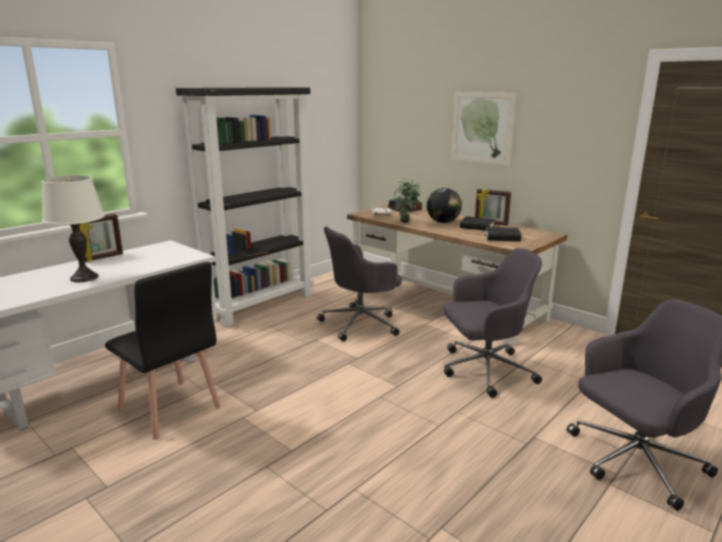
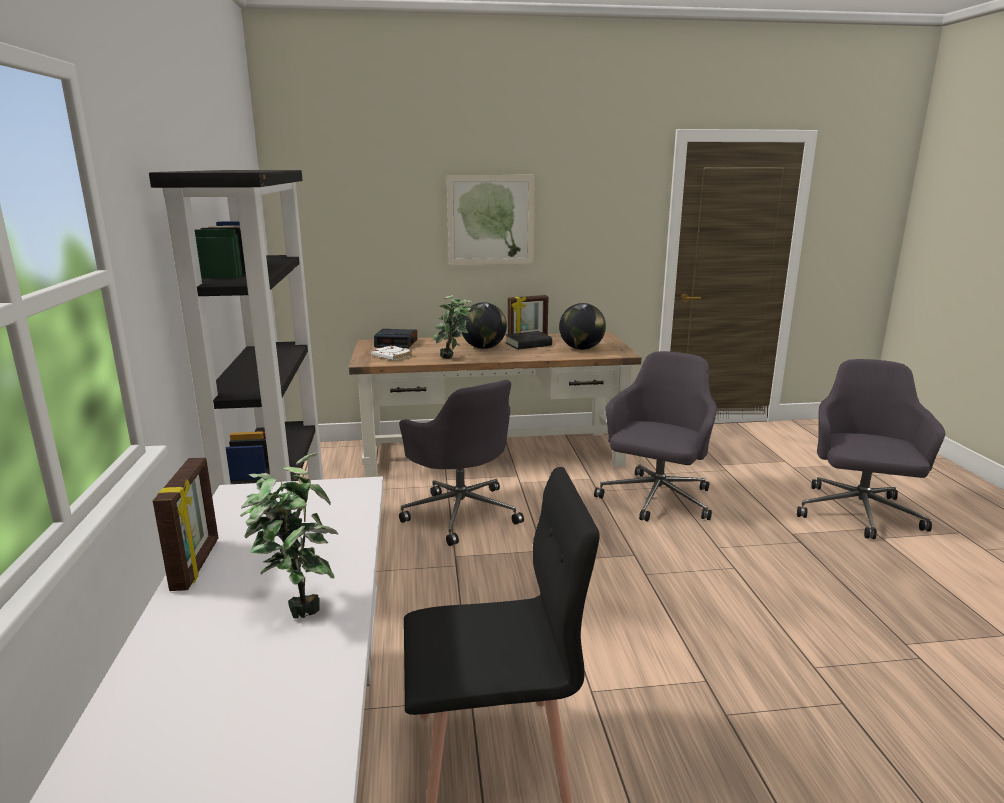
camera: 50 degrees left, 0 degrees up
(84, 278) = (297, 605): white table lamp -> potted plant
(361, 323) = (461, 512): grey office chair -> grey office chair turned 45 degrees counterclockwise
(502, 237) = (581, 349): black book -> globe

